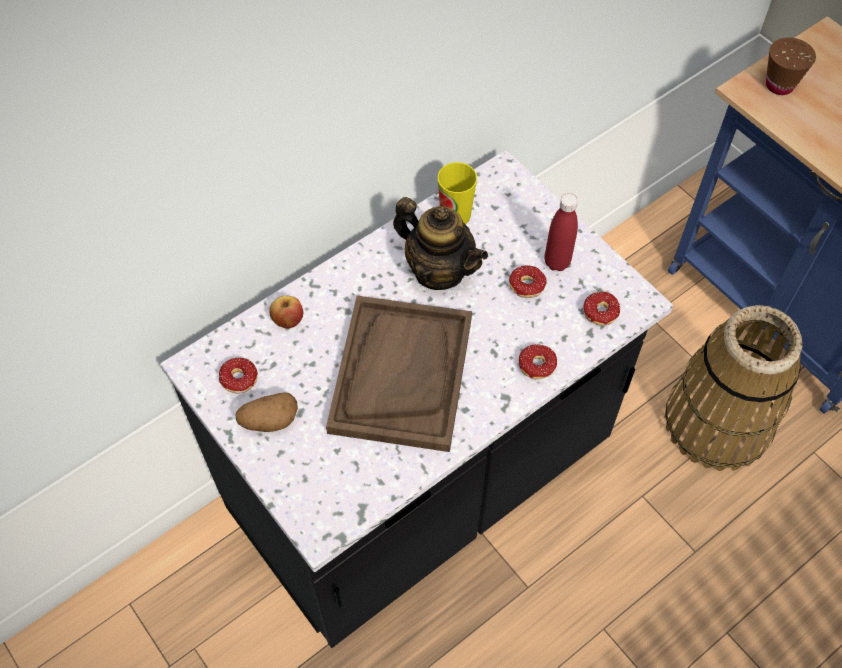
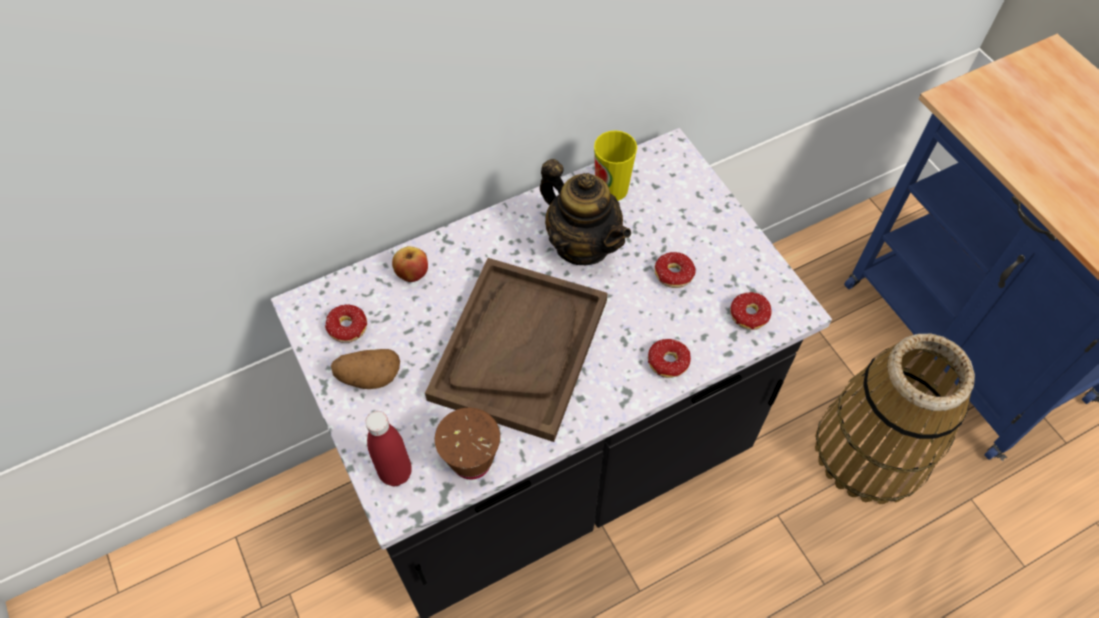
camera: 10 degrees right, 0 degrees up
(557, 262) = (711, 254): red bottle -> red bottle (395, 472)
(779, 85) = (991, 99): brown cup -> brown cup (471, 461)

